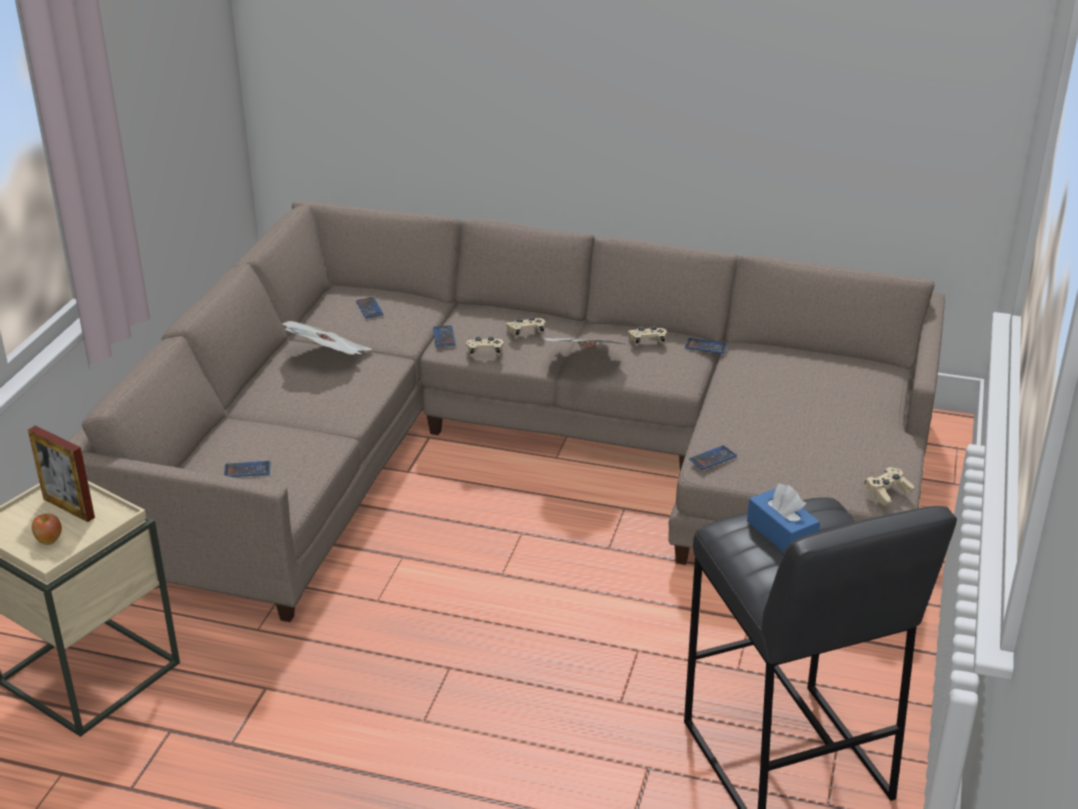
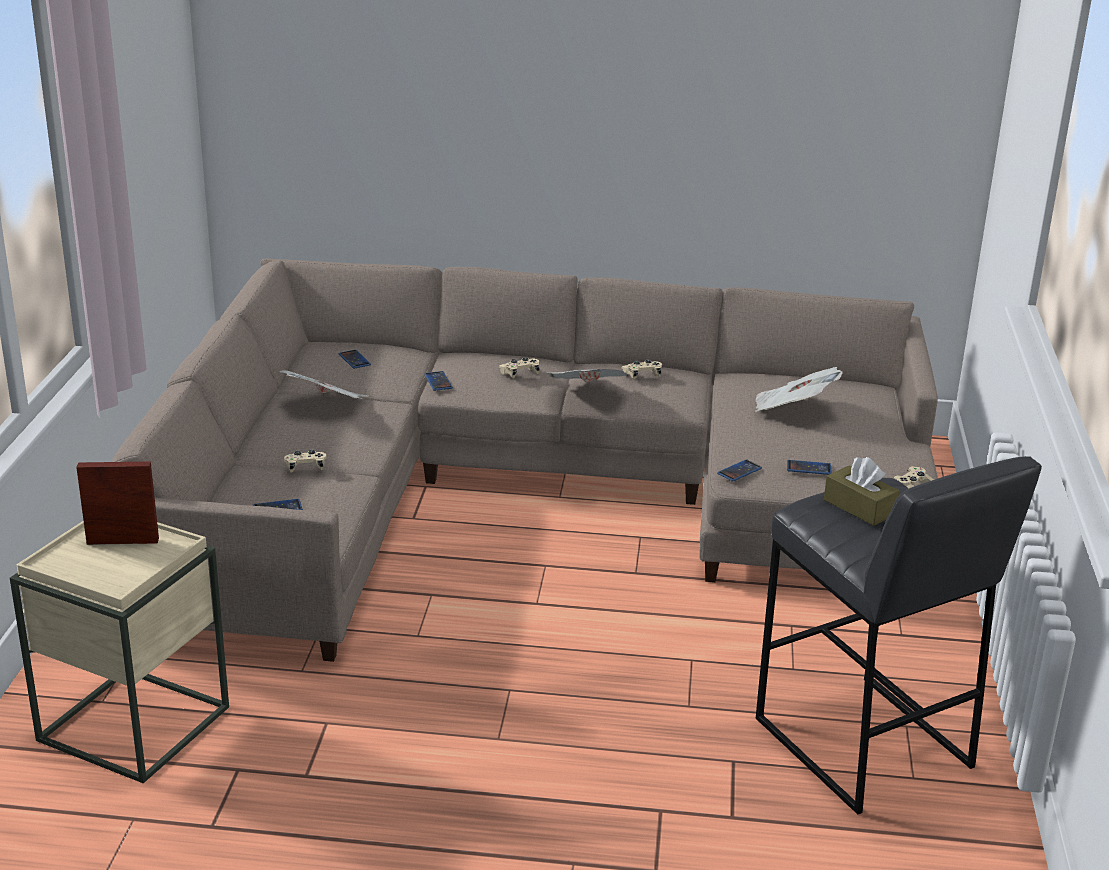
camera: 10 degrees left, 5 degrees down
(49, 540) = (112, 571): apple -> none
(69, 508) = (123, 541): picture frame -> picture frame turned 150 degrees clockwise
(485, 352) = (484, 393): beige game controller -> beige game controller (305, 468)
(706, 346) = (700, 377): phone -> phone (808, 468)
(781, 533) = (859, 507): blue tissue box -> brown tissue box
(788, 391) = (792, 410): none -> newspaper

